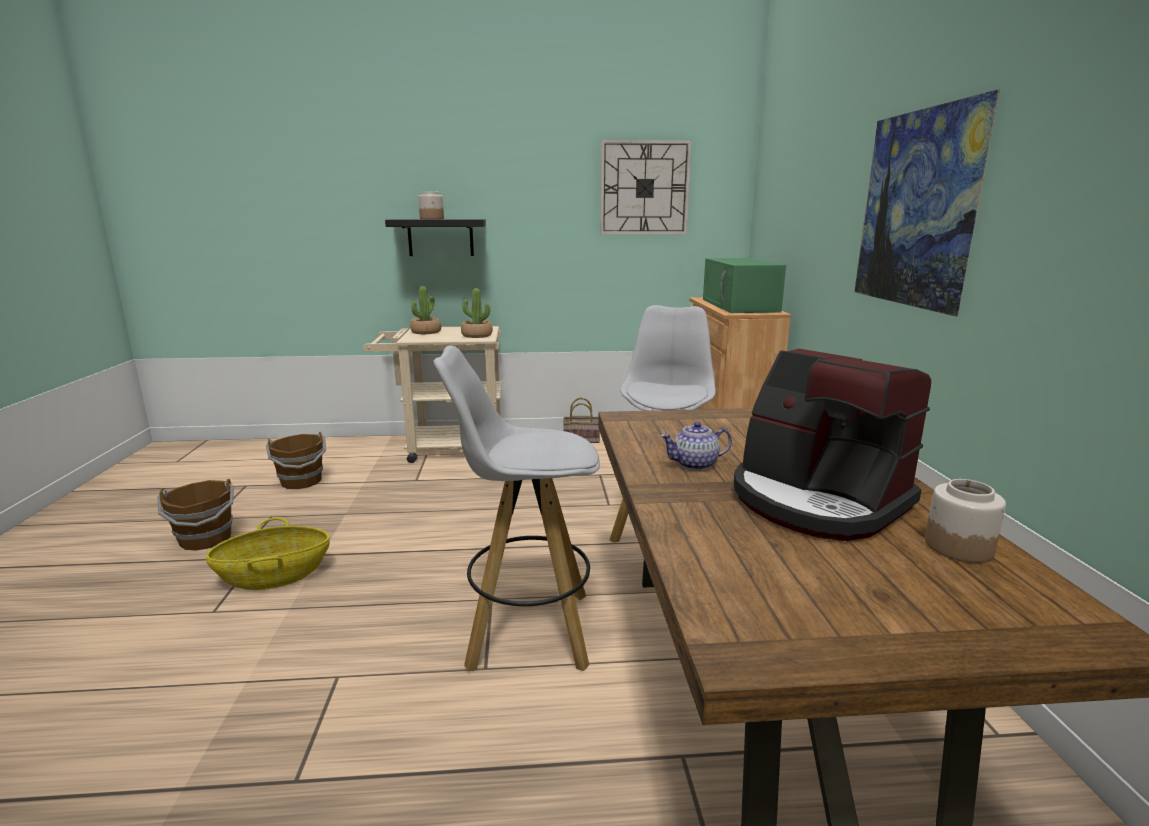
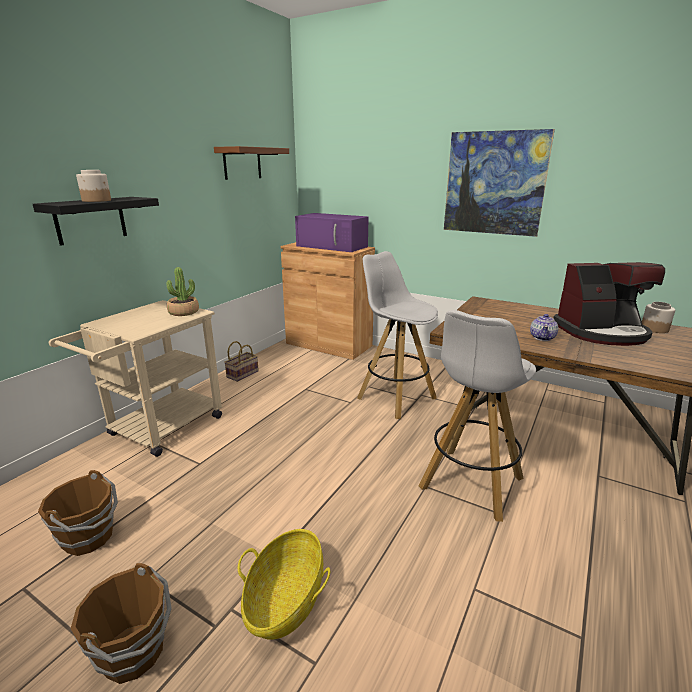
camera: 55 degrees left, 5 degrees up
(426, 332) = (122, 323): potted plant -> none
(644, 188) = (242, 163): wall clock -> brown shelf
(740, 305) = (333, 246): green microwave -> purple microwave

